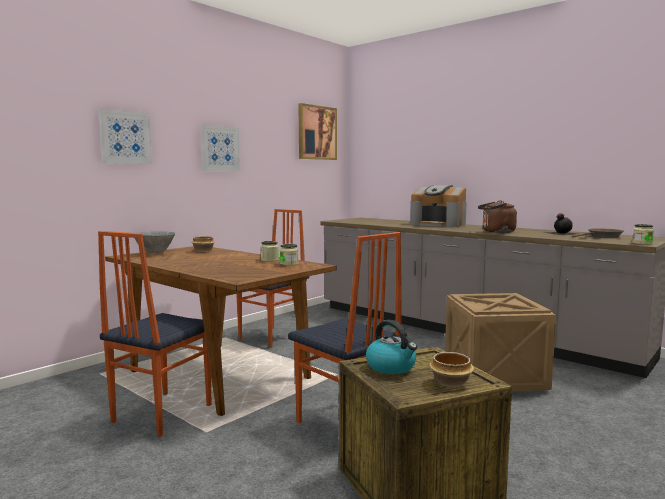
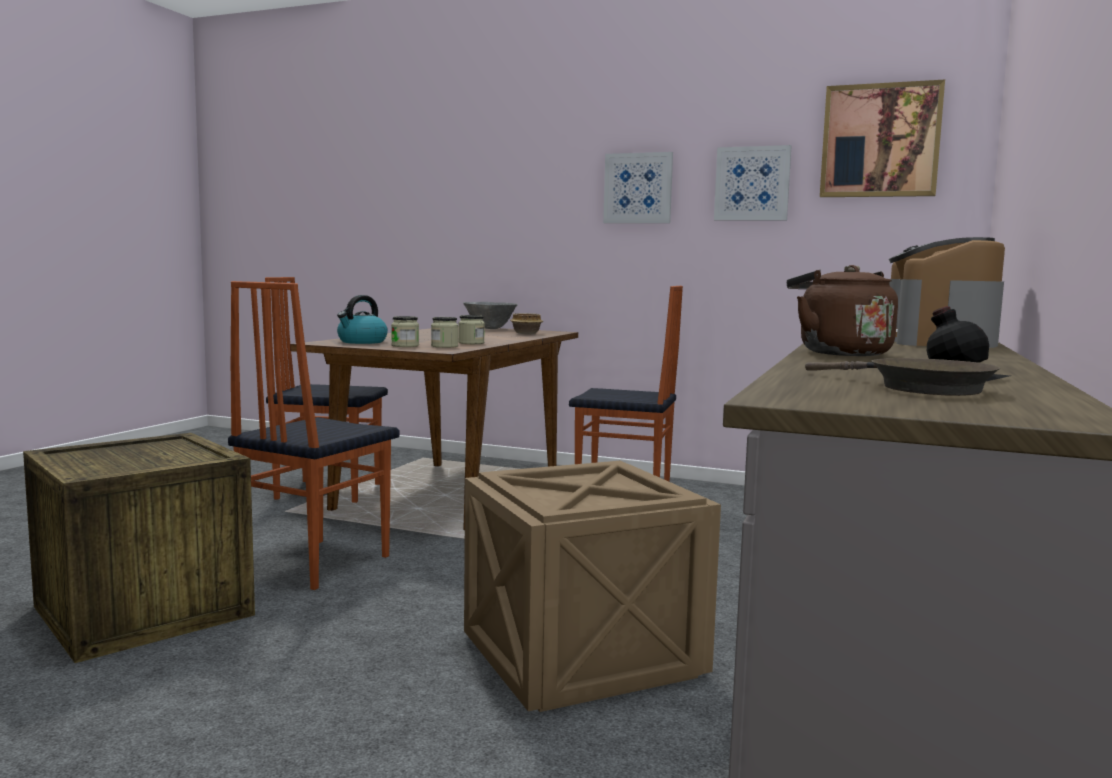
camera: 70 degrees right, 0 degrees up
(125, 137) = (499, 182): picture -> picture (752, 183)
(391, 367) = (160, 445): kettle -> kettle (362, 342)
(451, 382) = (92, 463): bowl -> none
(642, 243) = (784, 399): jar -> jar (405, 346)

